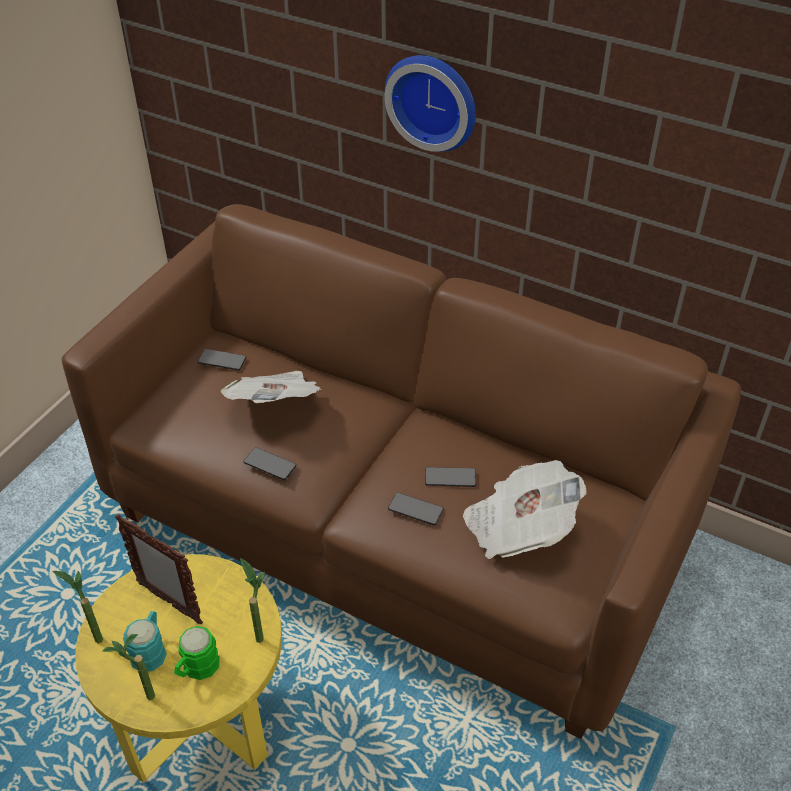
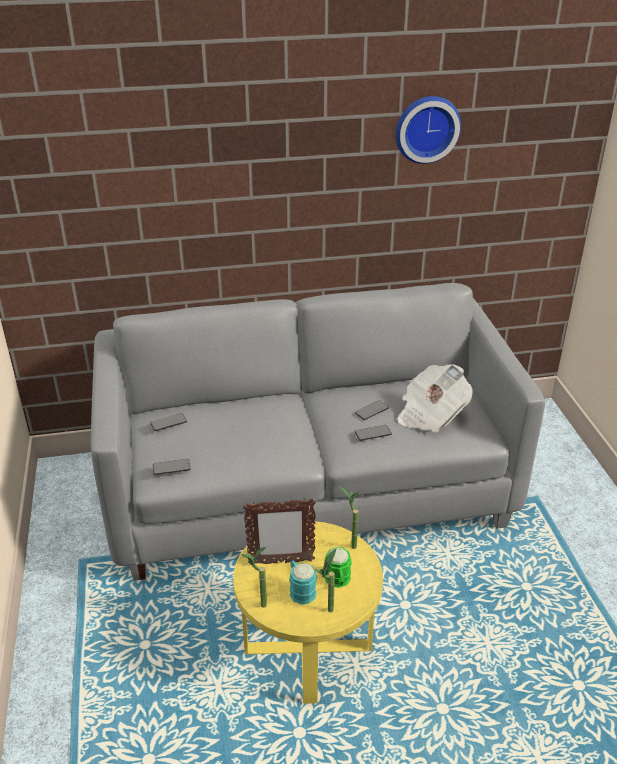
camera: 40 degrees left, 10 degrees down
(269, 464) = (269, 454): phone -> phone (171, 467)
(276, 405) = (233, 427): newspaper -> none
(398, 528) = (309, 490): brown sofa -> grey sofa
(434, 100) = (253, 191): wall clock -> wall clock (426, 128)

